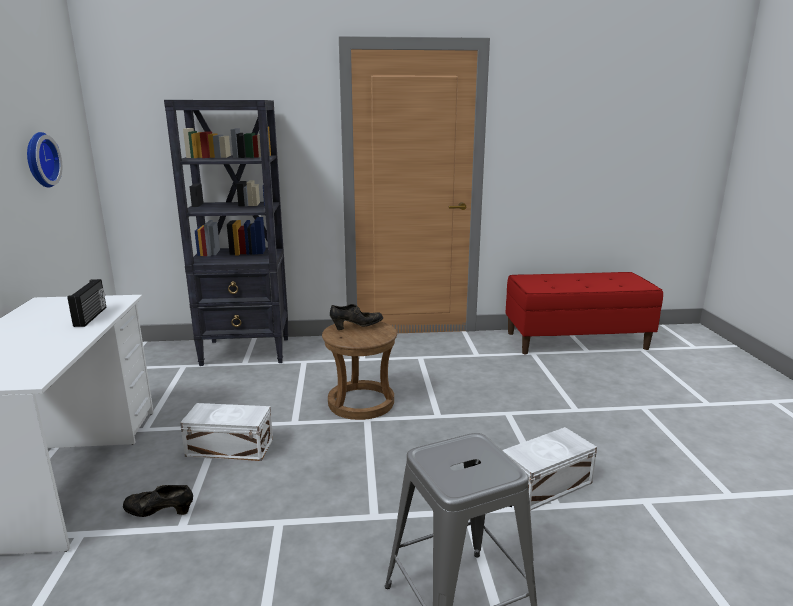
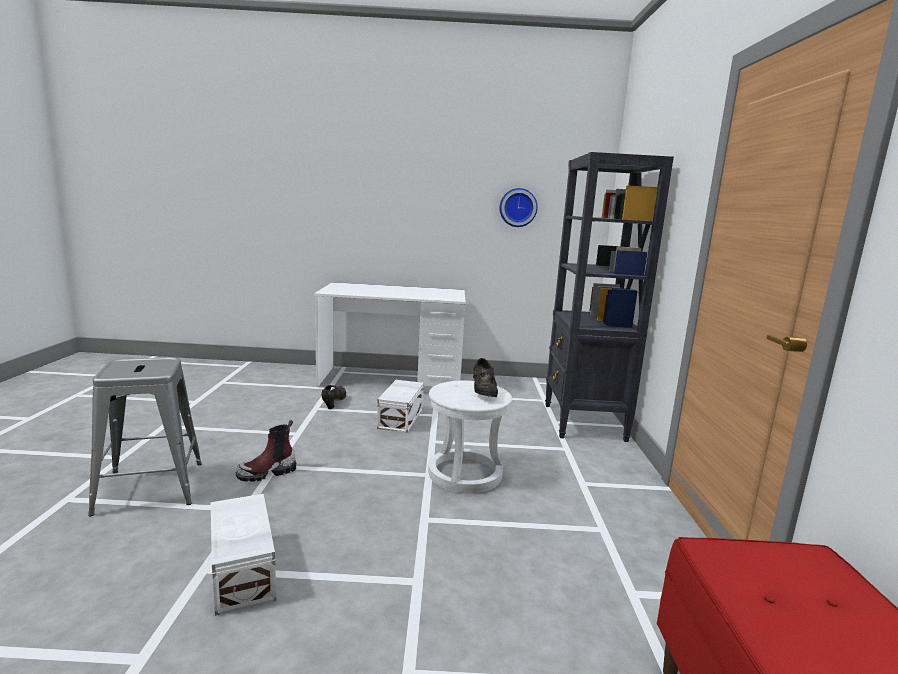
camera: 95 degrees right, 5 degrees down
(91, 316) = (419, 296): radio -> none
(361, 402) = (465, 474): brown stool -> white stool
(391, 518) = (267, 472): none -> boot

